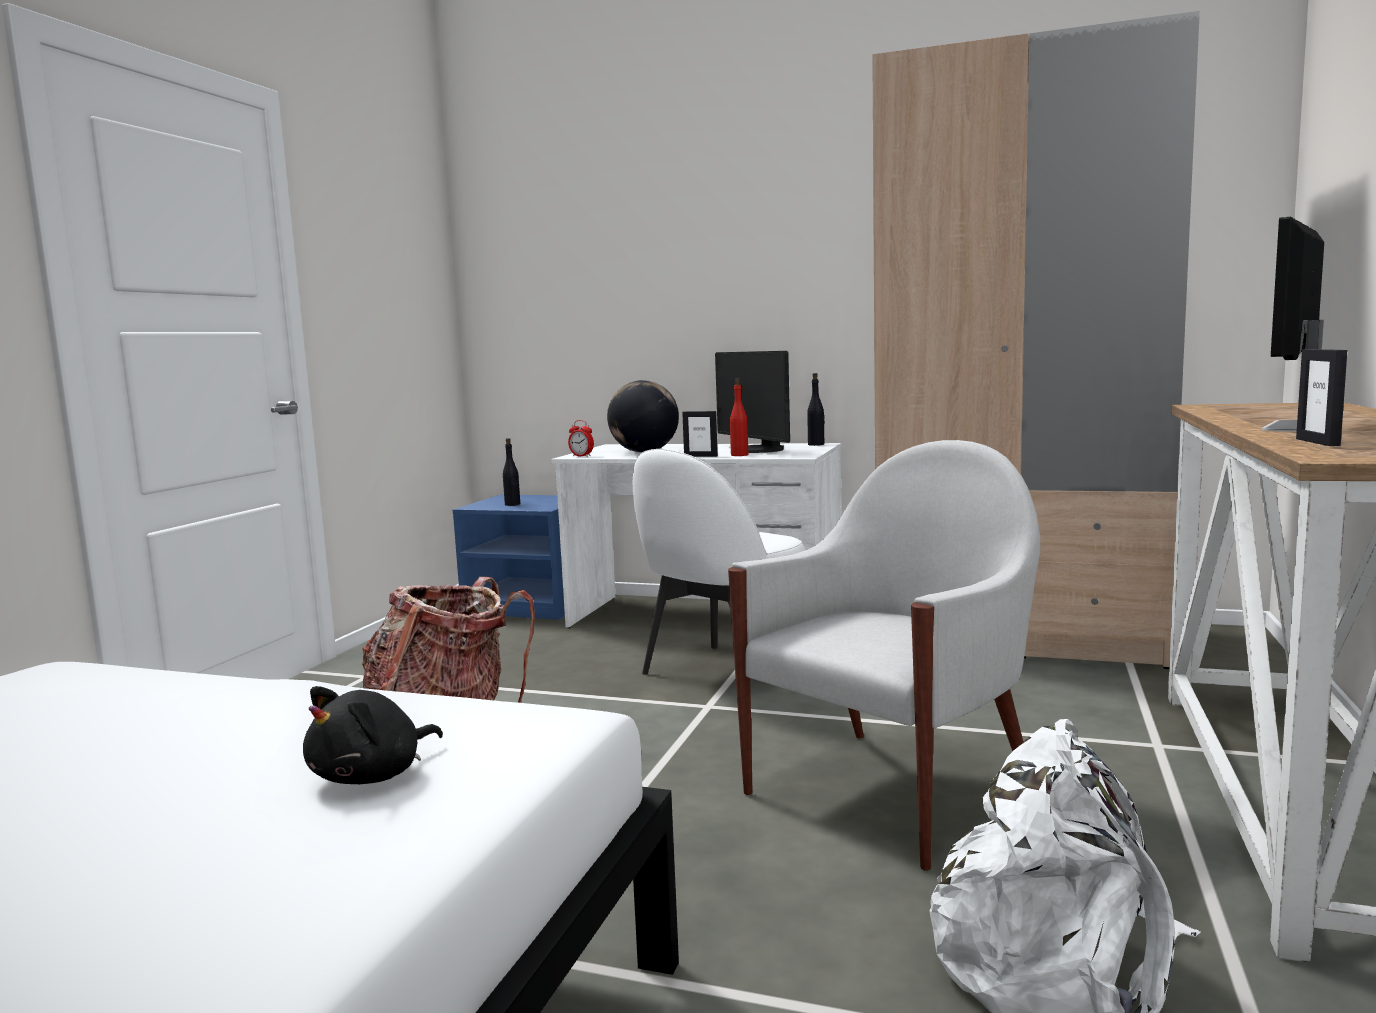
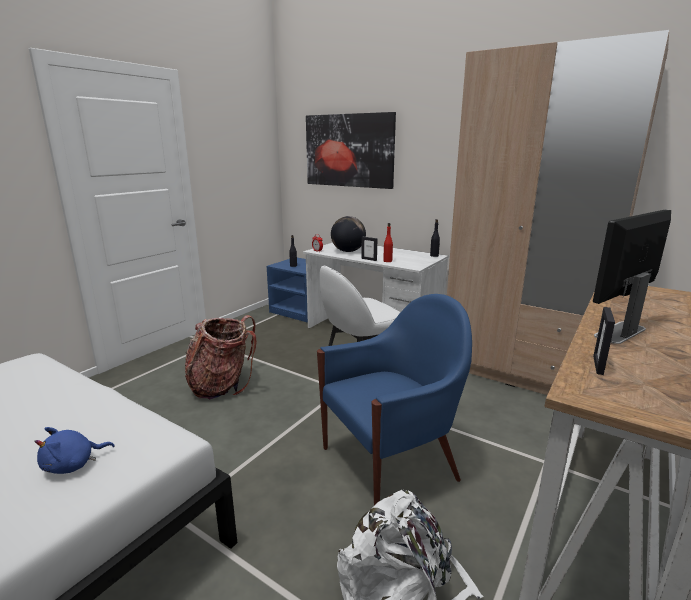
camera: 15 degrees right, 10 degrees up
(373, 776) = (73, 465): black plush toy -> blue plush toy
(615, 263) = (349, 150): none -> picture
(756, 450) = (400, 257): monitor -> none
(893, 792) = (391, 463): white armchair -> blue armchair

